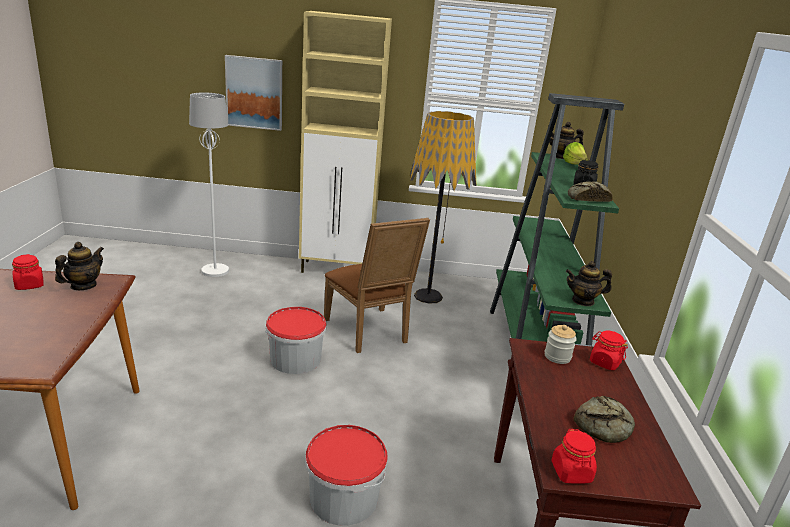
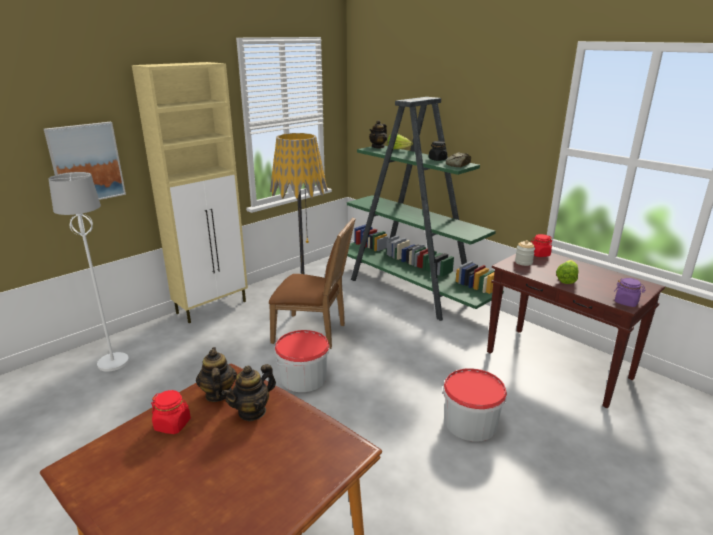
camera: 45 degrees left, 0 degrees up
(561, 402) = (566, 279): none -> lettuce
(571, 472) = (626, 302): red jar -> purple jar
(583, 301) = (477, 231): teapot -> teapot (252, 411)
(605, 426) = (594, 278): bread -> none

